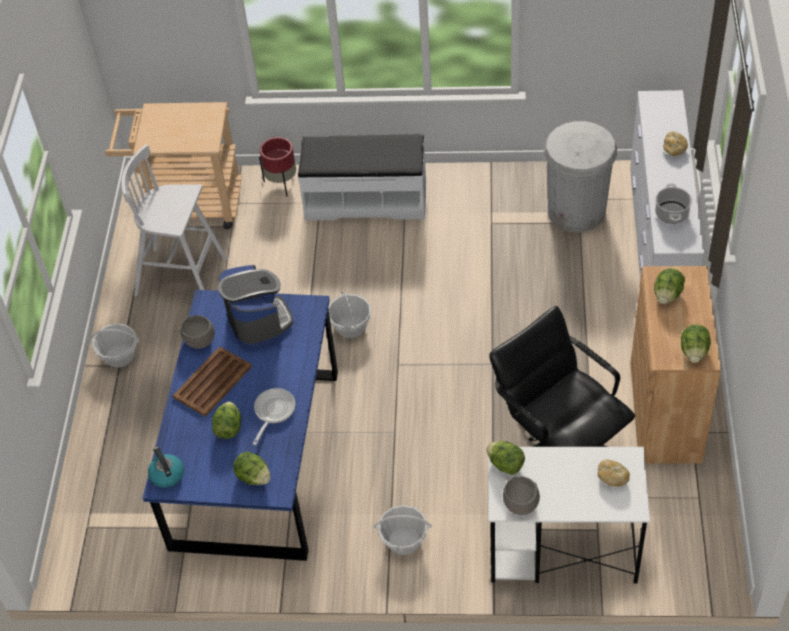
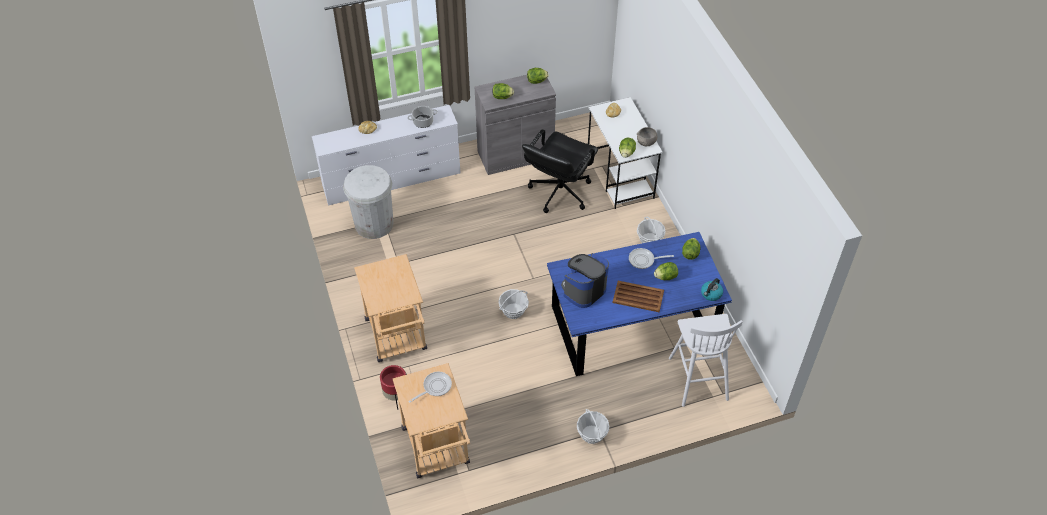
camera: 115 degrees left, 0 degrees up
(183, 277) = (508, 424): white stool -> white stool (697, 377)
(191, 134) = (435, 387): none -> frying pan
(199, 340) = (611, 316): grey bowl -> none
(366, 200) = (397, 339): white bench -> beige cart
(665, 412) = (515, 155): brown cabinet -> grey cabinet

